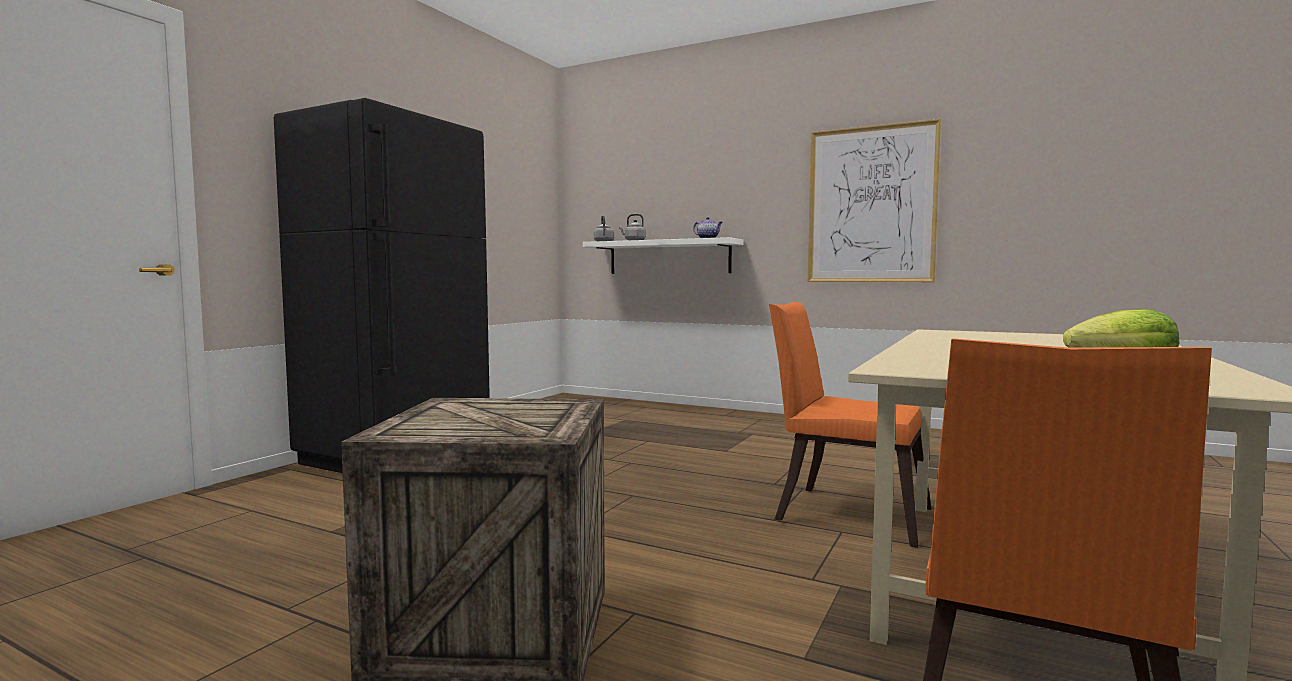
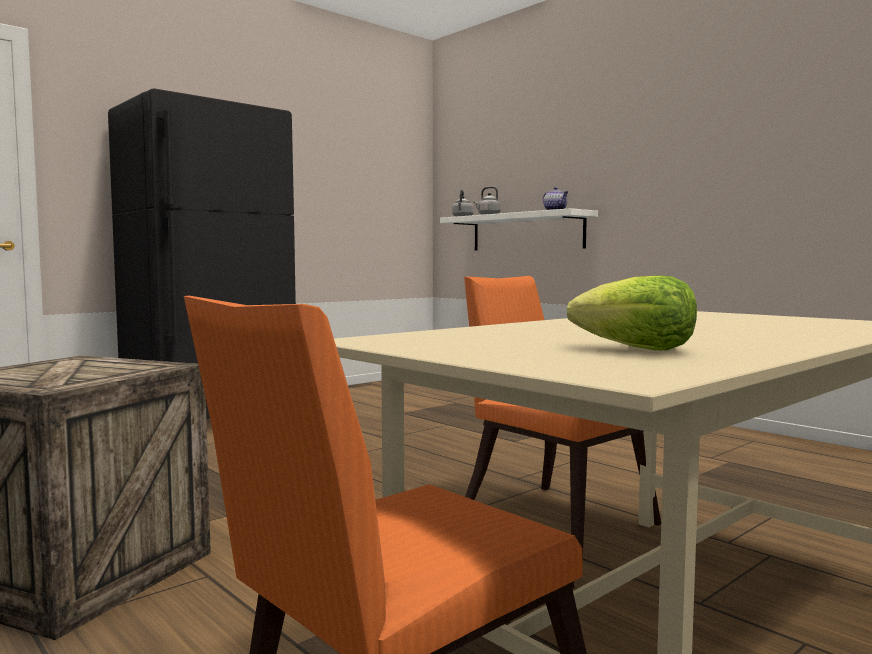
camera: 20 degrees right, 0 degrees up
(871, 205) = (734, 164): picture -> none

